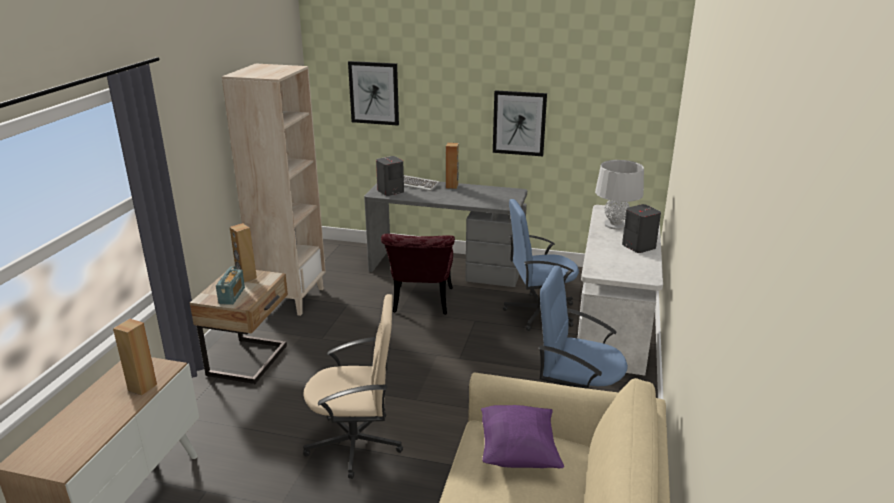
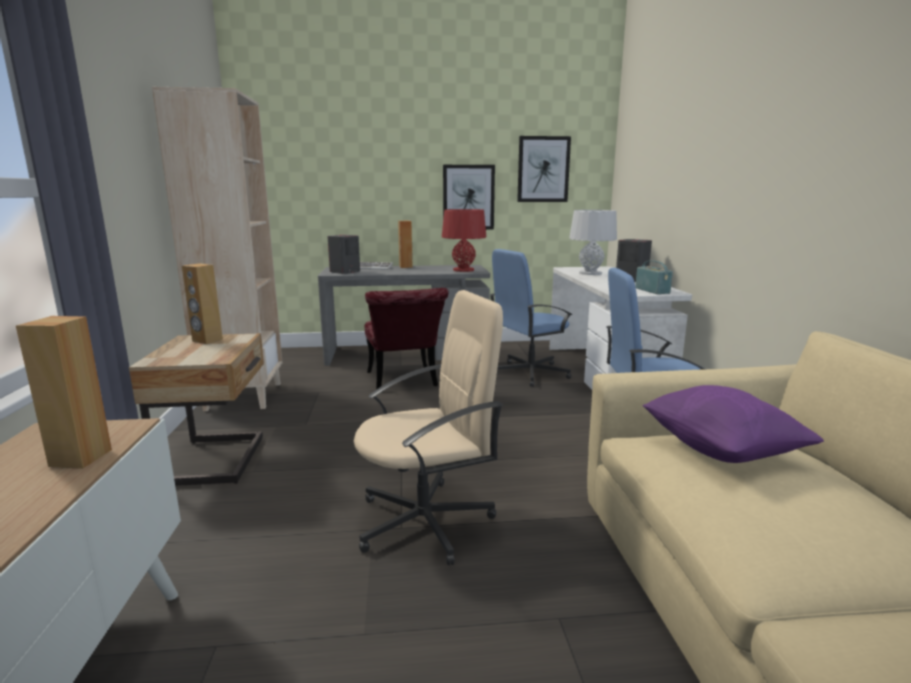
camera: 20 degrees left, 10 degrees down
(232, 296) = (195, 355): radio -> radio (652, 290)
(374, 93) = (313, 174): picture -> picture (543, 169)
(499, 201) = (464, 270): none -> red table lamp

